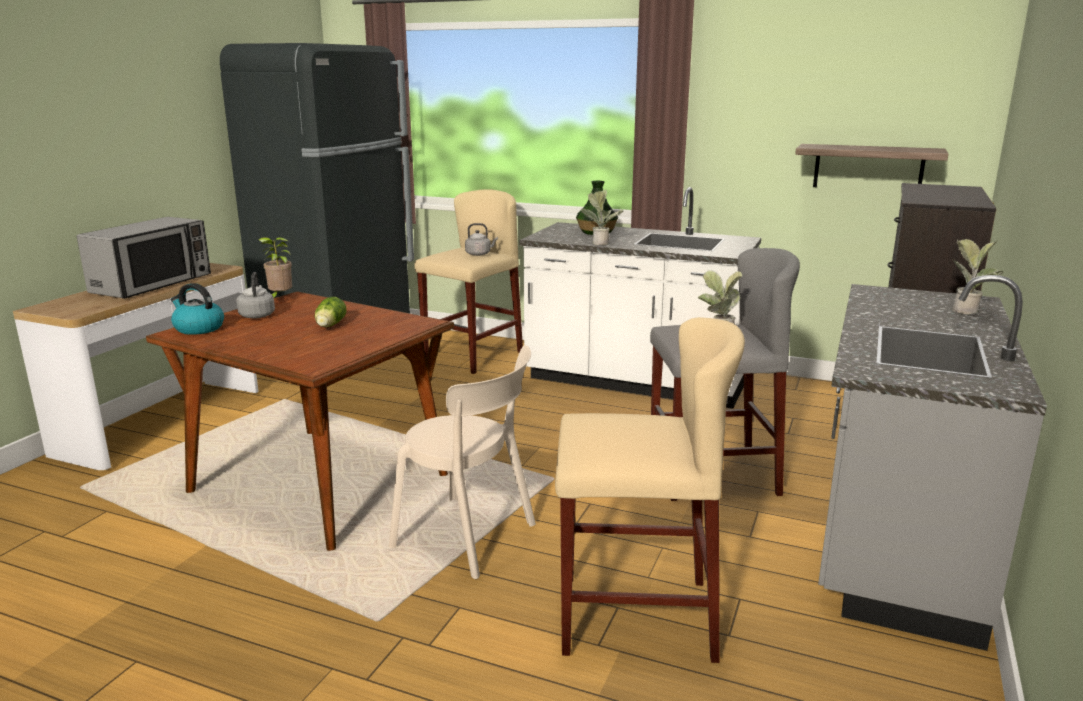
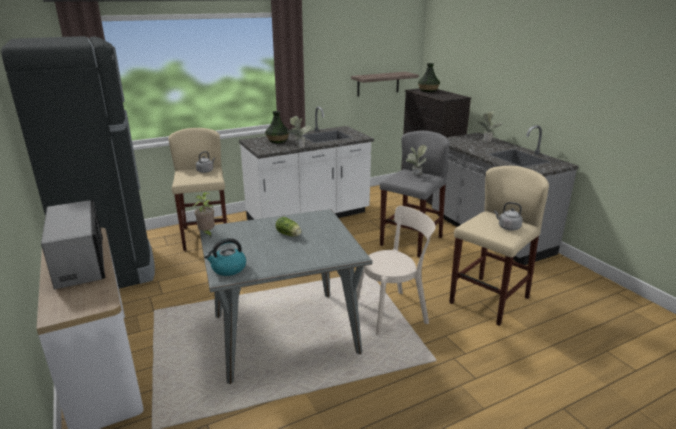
camera: 50 degrees left, 5 degrees up
(257, 315) = (232, 247): grey kettle -> grey kettle (507, 227)
(320, 483) = (285, 333): brown dining table -> grey dining table
(945, 189) = (428, 91): none -> vase

